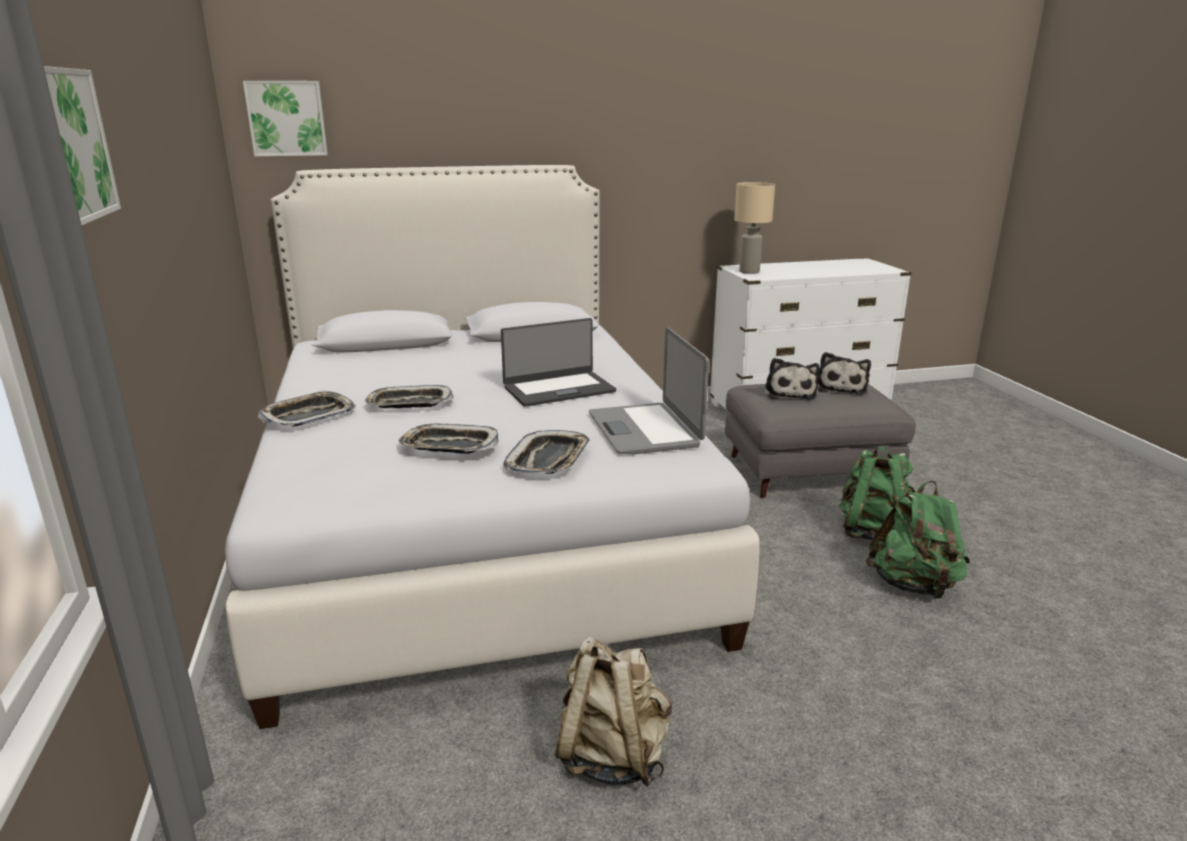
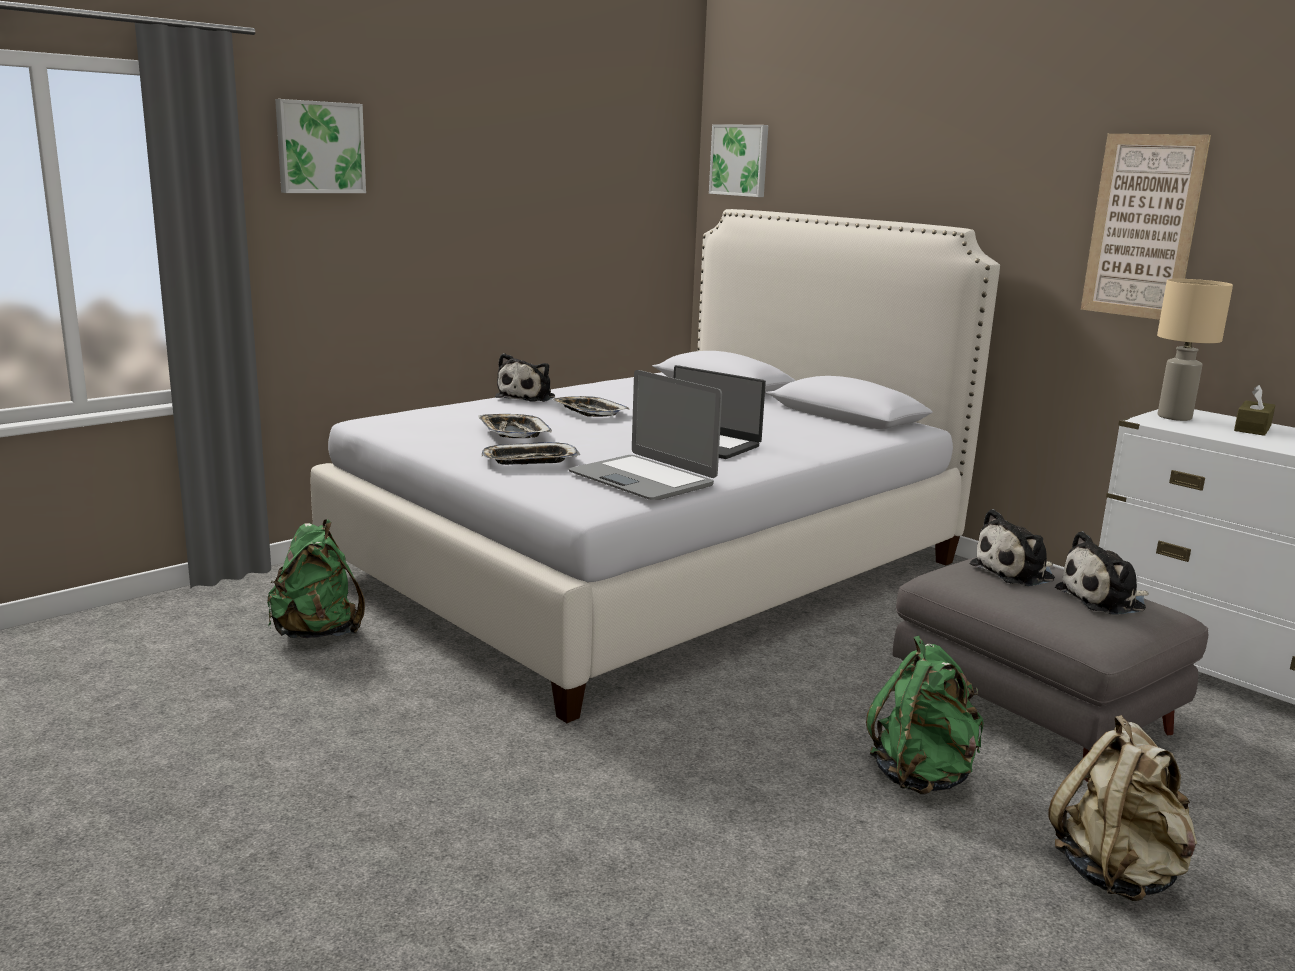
camera: 60 degrees right, 5 degrees down
(308, 415) = (528, 397): tray -> plush toy
(612, 756) = (372, 691): beige backpack -> beige backpack (1117, 872)
(645, 430) = (643, 479): laptop -> laptop turned 90 degrees counterclockwise
(683, 151) = (1142, 227): none -> picture
(783, 267) = (1252, 428): none -> brown tissue box
(913, 585) = (816, 818): green backpack -> green backpack (317, 633)

